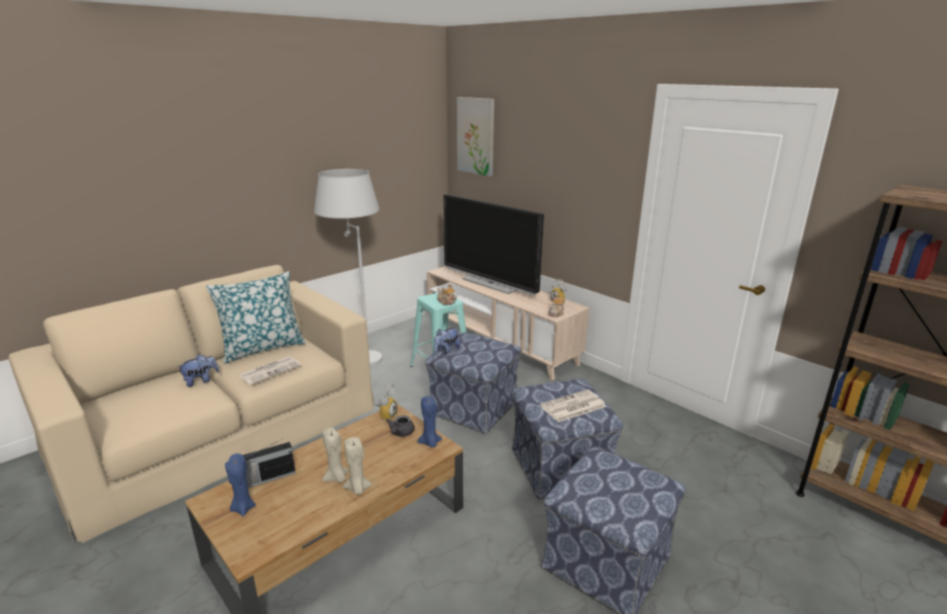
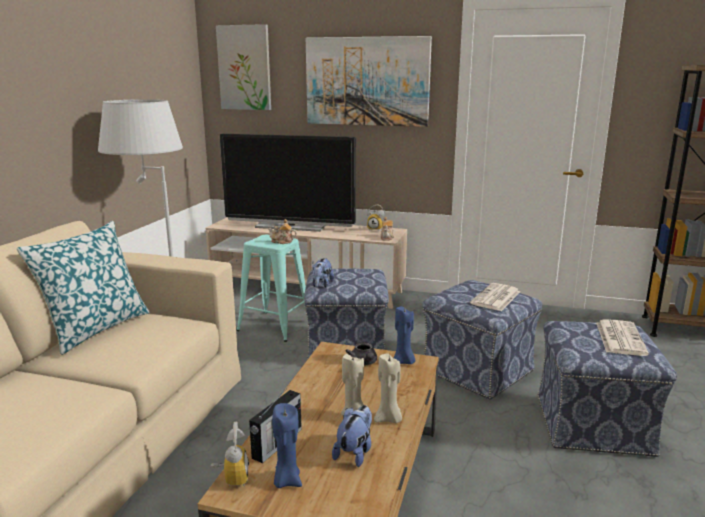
camera: 30 degrees left, 5 degrees down
(201, 381) = (50, 380): plush toy -> plush toy (355, 452)
(270, 370) = (141, 345): newspaper -> newspaper (619, 338)
(386, 415) = (327, 353): alarm clock -> alarm clock (231, 478)
(566, 160) = (367, 81): none -> picture

